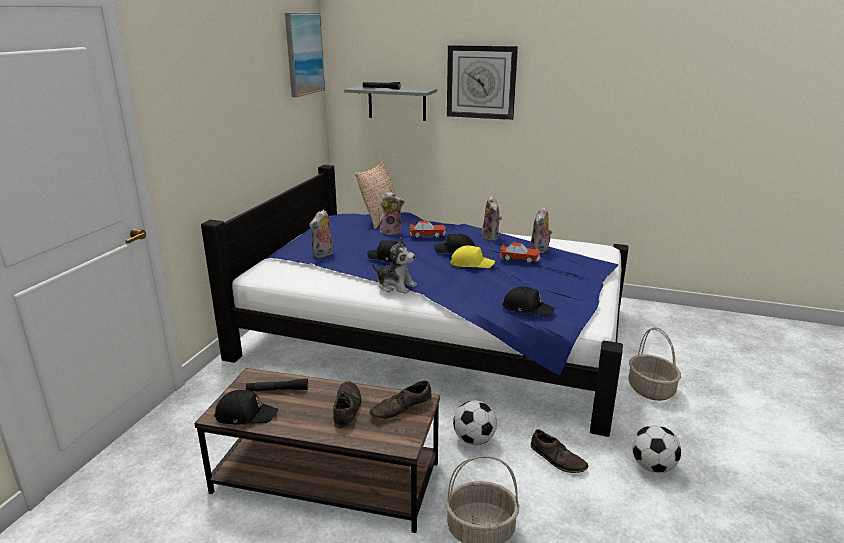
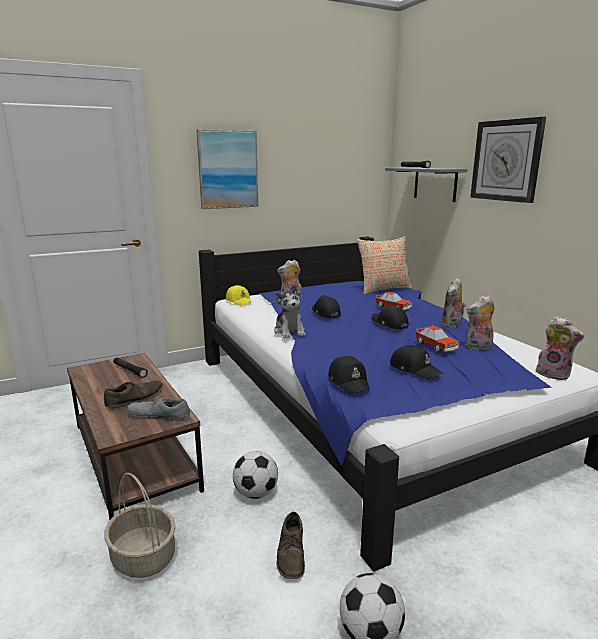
camera: 45 degrees right, 5 degrees down
(246, 415) = (90, 375): black cap -> black cap (414, 369)
(303, 54) = (360, 136): picture -> picture (228, 169)
(391, 232) = (372, 299): plush toy -> plush toy (554, 374)
(401, 408) = (159, 415): brown shoe -> grey shoe
(471, 264) = (381, 335): yellow cap -> yellow cap (239, 301)
(651, 390) = (510, 564): basket -> none

